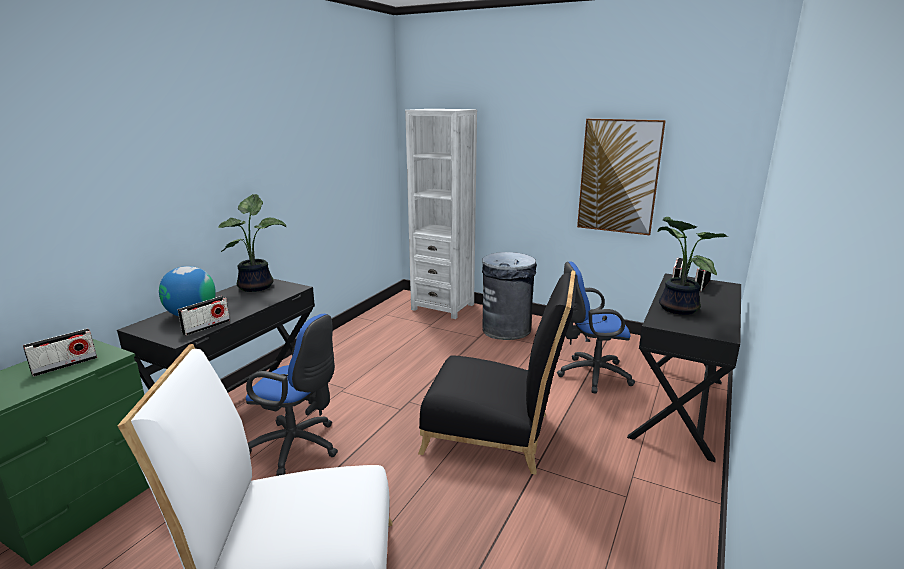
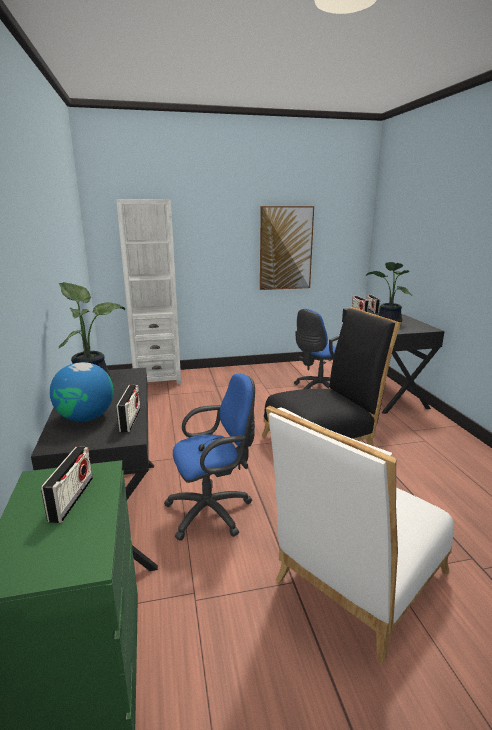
camera: 40 degrees left, 0 degrees up
(506, 329) = (228, 380): grey trash can -> none

